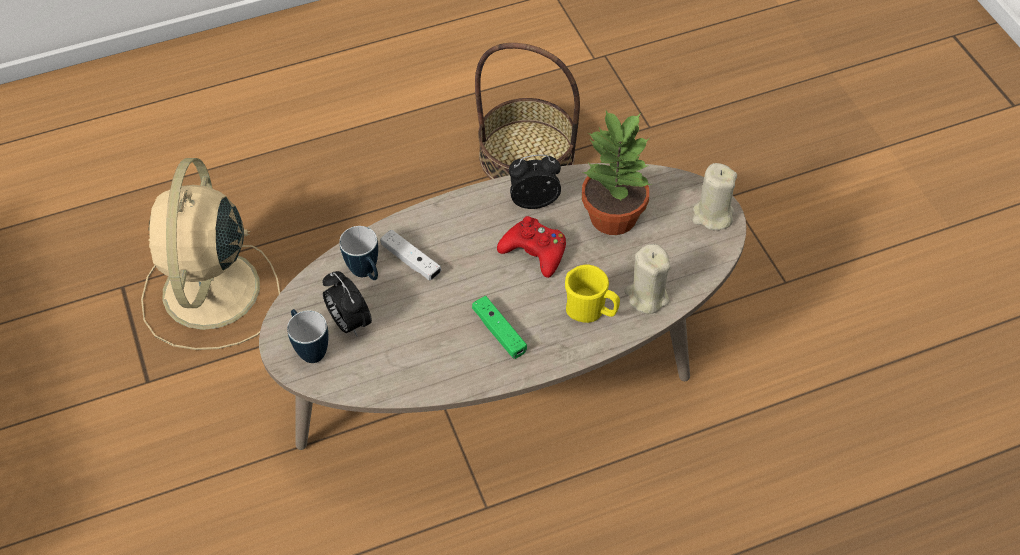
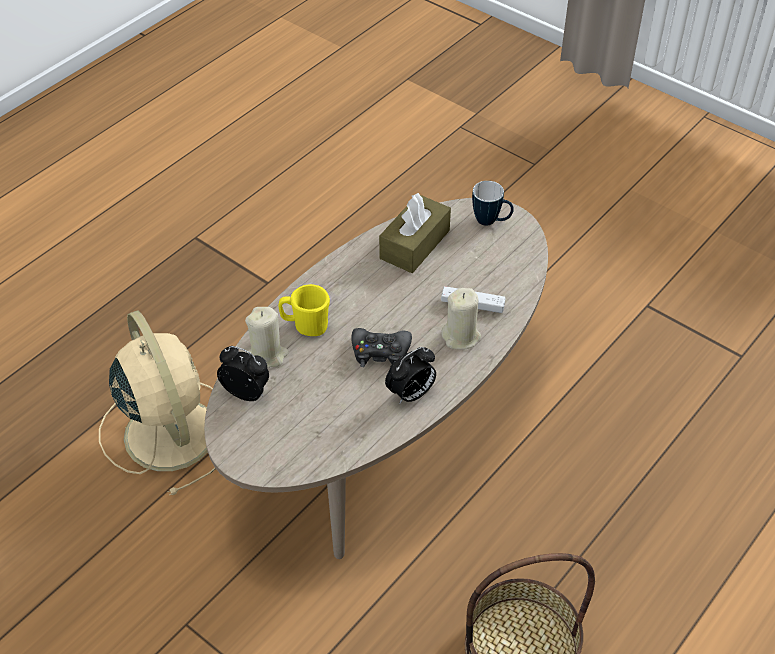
camera: 150 degrees right, 5 degrees down
(210, 294) = (671, 381): beige fan -> beige fan (169, 430)
(349, 322) = (480, 247): alarm clock -> alarm clock (247, 392)
(366, 274) = (497, 282): mug -> none
(414, 358) = (414, 244): none -> brown tissue box
(499, 332) = (366, 284): green game controller -> none
(535, 252) = (380, 352): red game controller -> black game controller
(613, 215) = (333, 411): potted plant -> none
(712, 216) = (244, 449): beige candle -> beige candle (461, 336)

